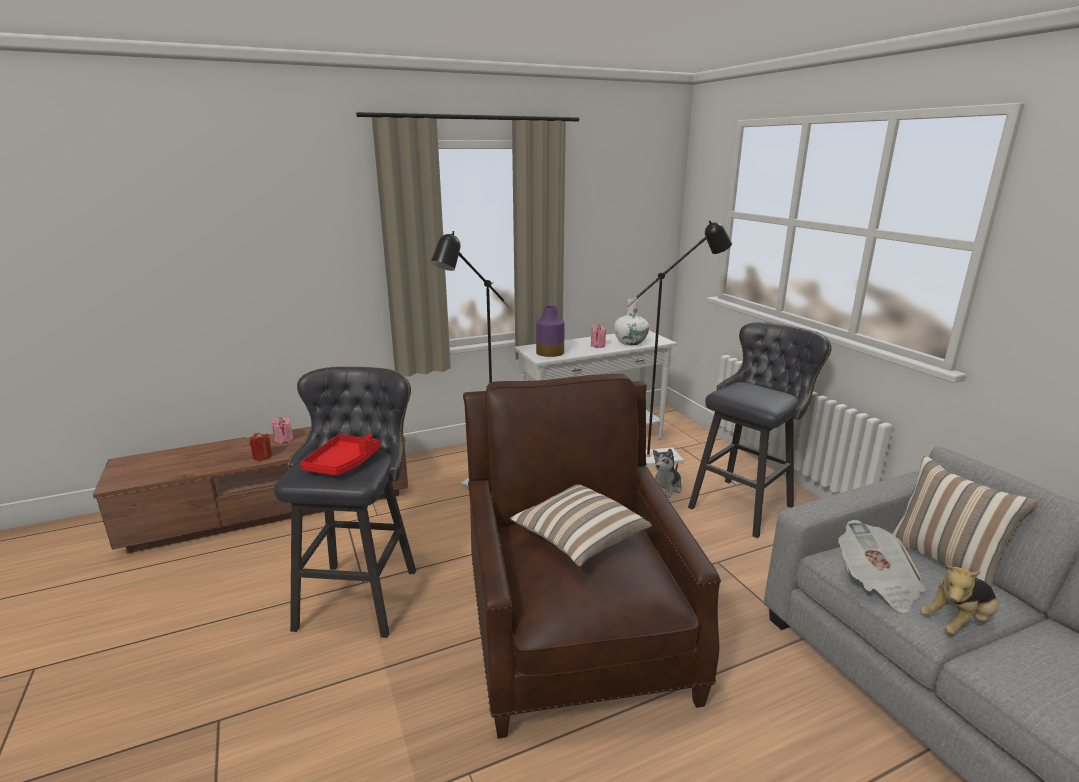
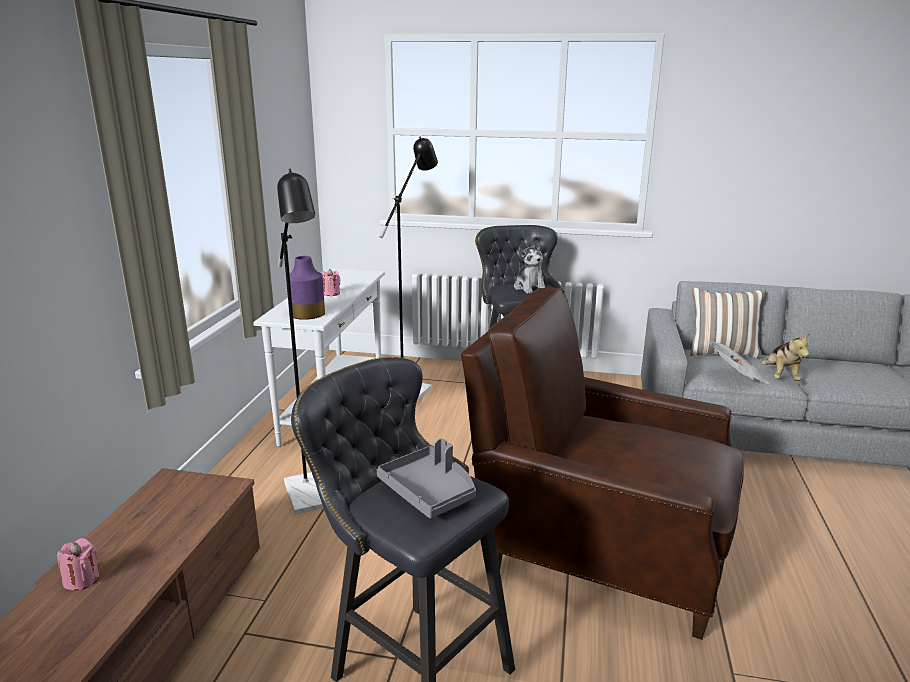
camera: 55 degrees left, 0 degrees up
(262, 456) = (107, 615): red candle -> none
(343, 463) = (430, 492): red tray -> grey tray
(579, 539) = (623, 443): pillow -> none
(630, 342) = (350, 282): white vase -> none
(666, 488) = (457, 412): plush toy -> plush toy (529, 288)

